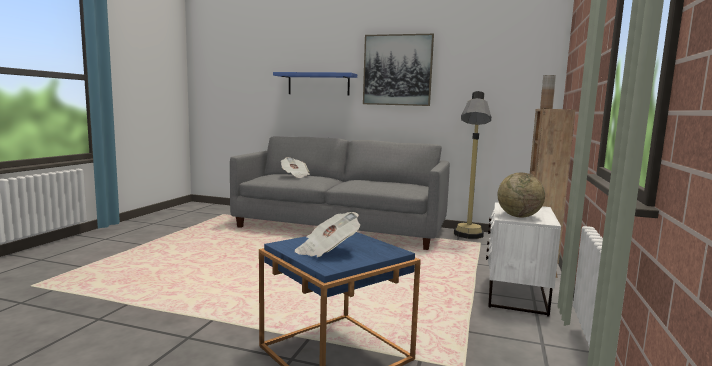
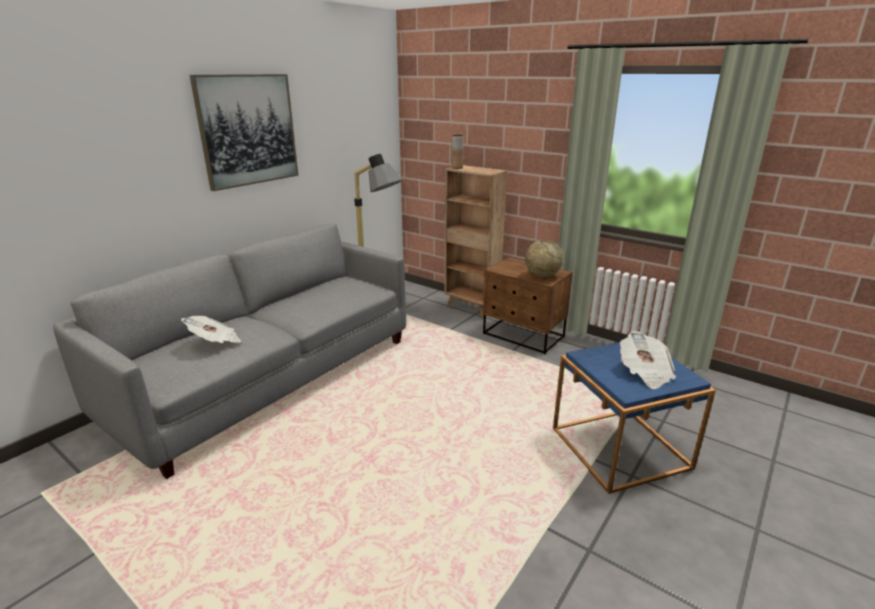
camera: 70 degrees left, 15 degrees up
(318, 84) = (121, 171): blue shelf -> none
(515, 294) = (523, 336): white nightstand -> brown nightstand

